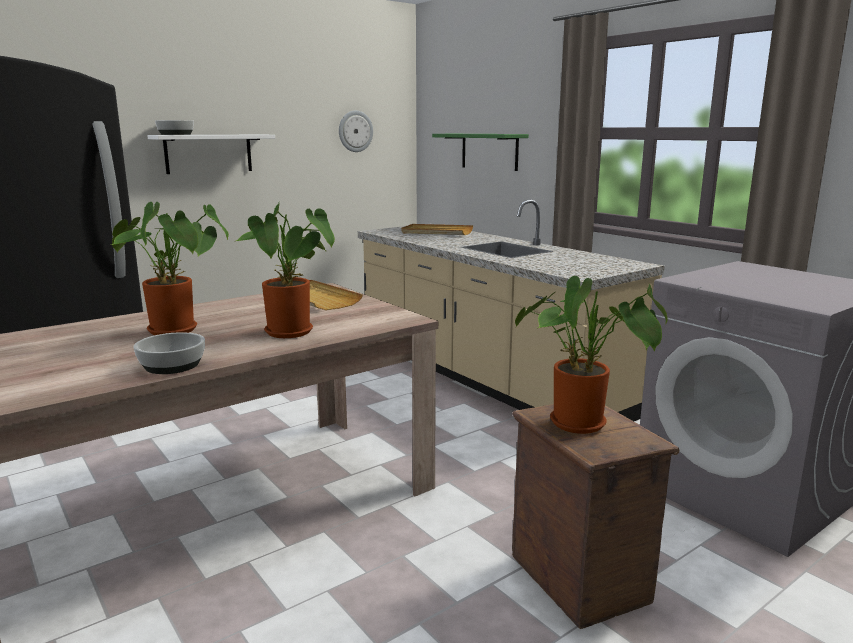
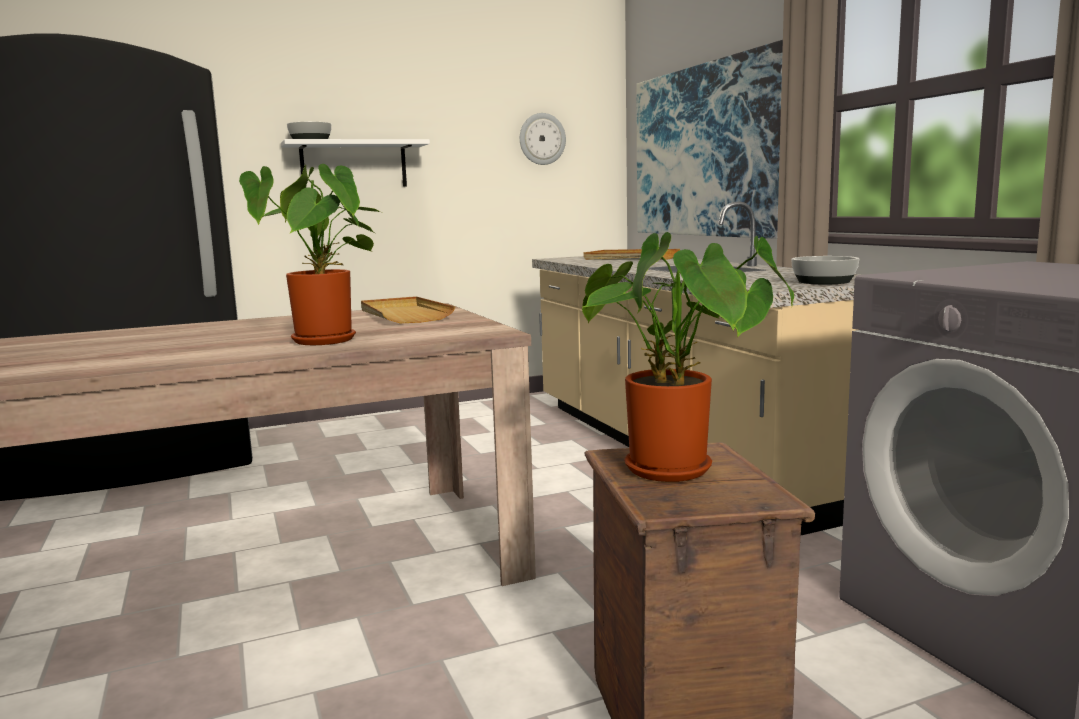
camera: 15 degrees right, 5 degrees down
(171, 365) = (140, 364): bowl -> bowl (823, 282)
(178, 330) = (201, 337): potted plant -> none
(489, 151) = (705, 151): green shelf -> picture

